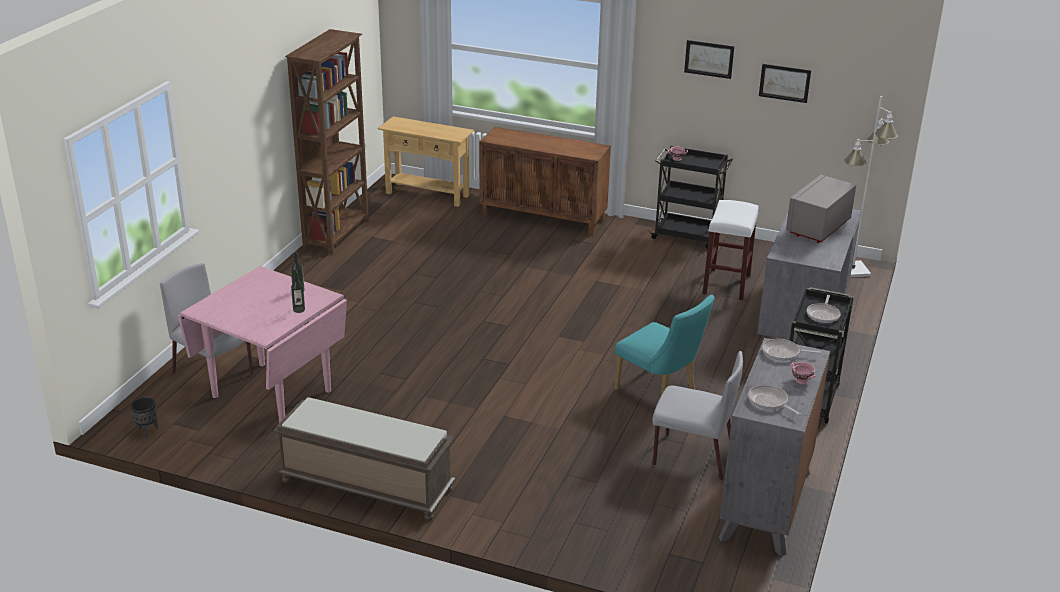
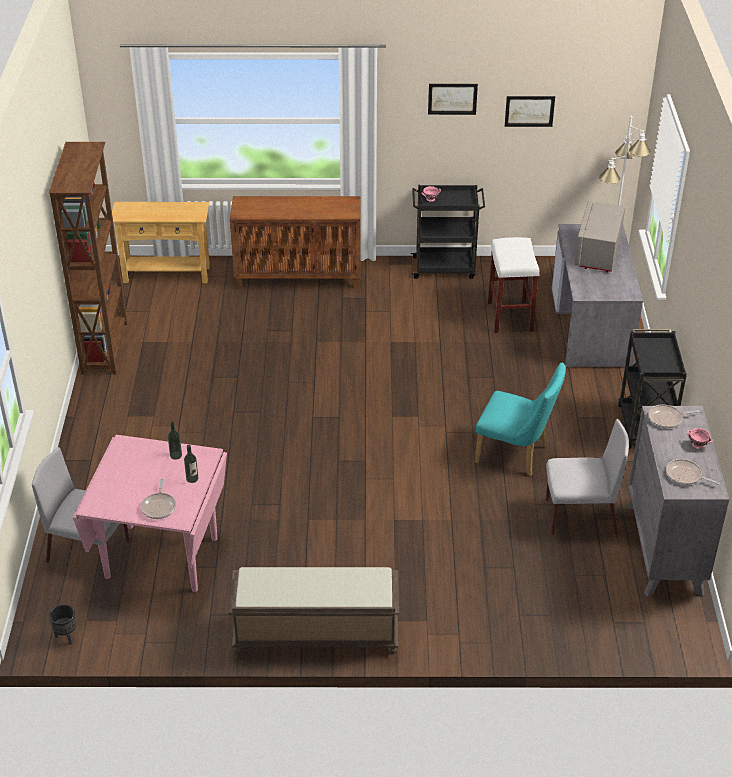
camera: 20 degrees left, 10 degrees up
(823, 315) = (658, 356): frying pan -> frying pan (159, 506)

